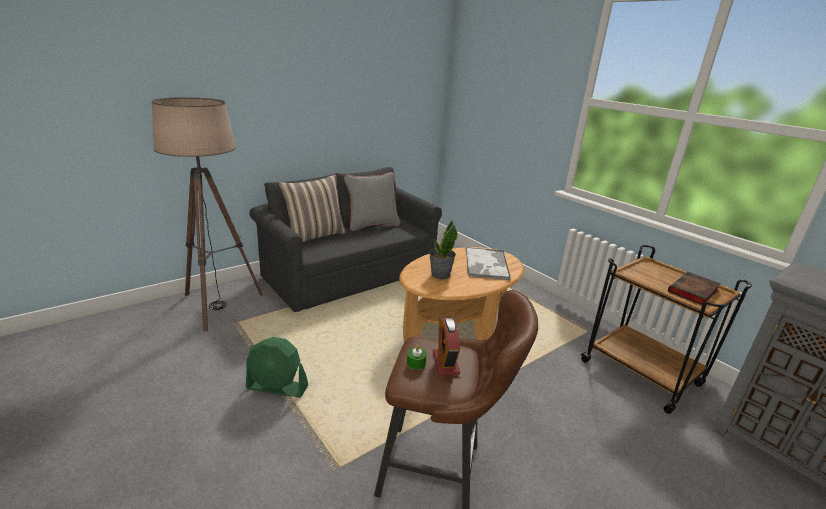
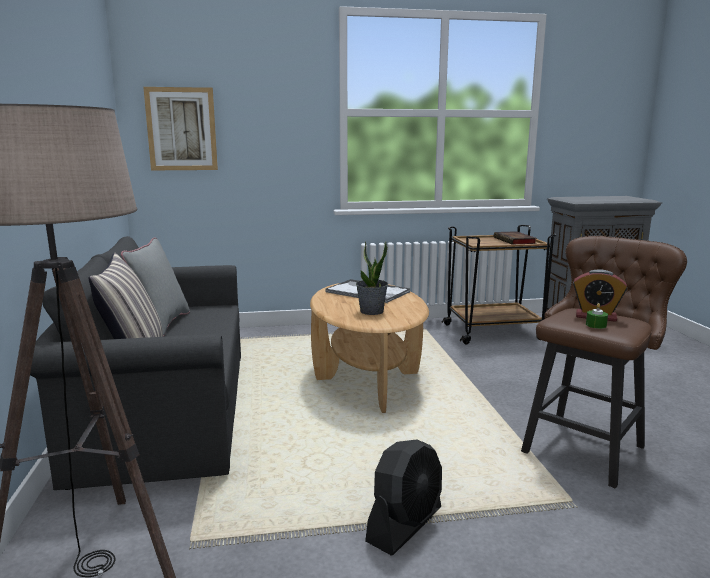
camera: 60 degrees left, 10 degrees down
(277, 387) = (405, 525): green fan -> black fan
(476, 99) = (181, 129): none -> picture

